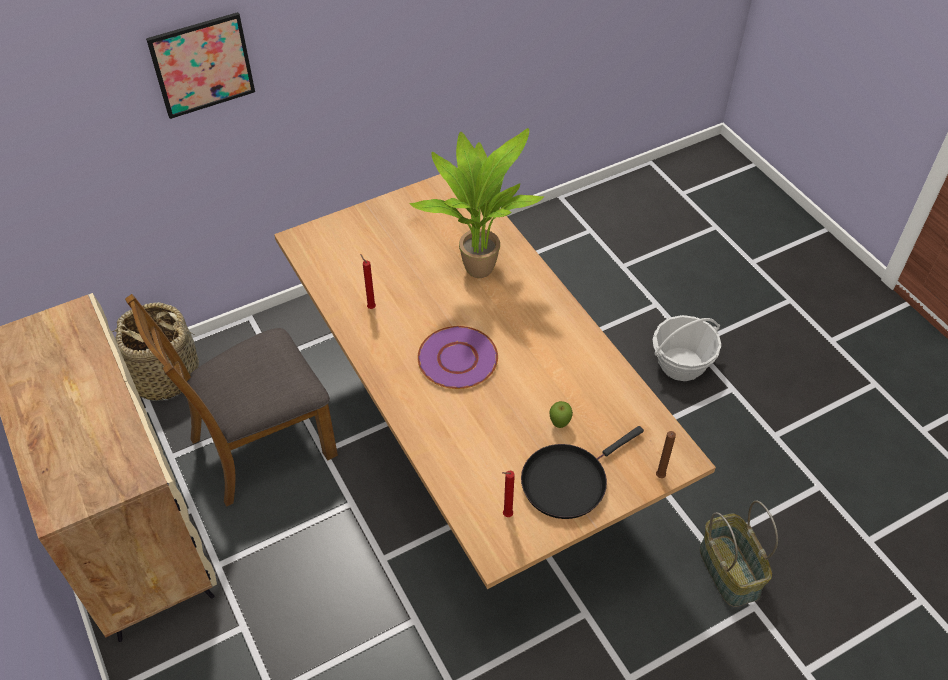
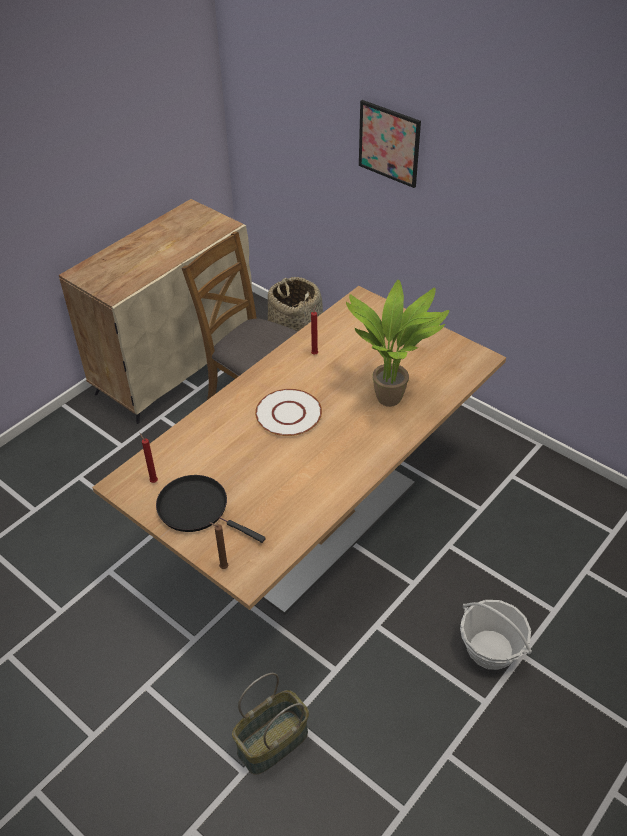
camera: 70 degrees right, 5 degrees down
(458, 359) = (288, 414): purple plate -> white plate
(559, 424) = (250, 490): apple -> none

